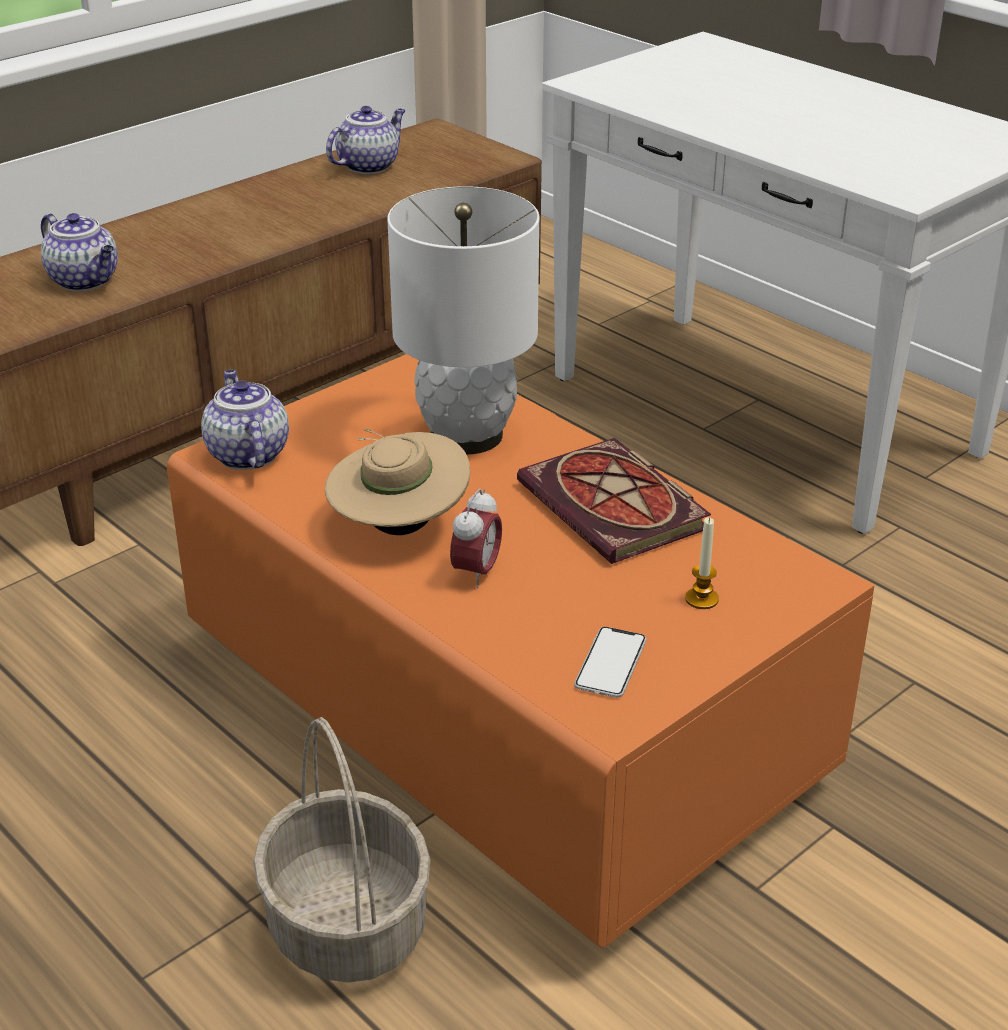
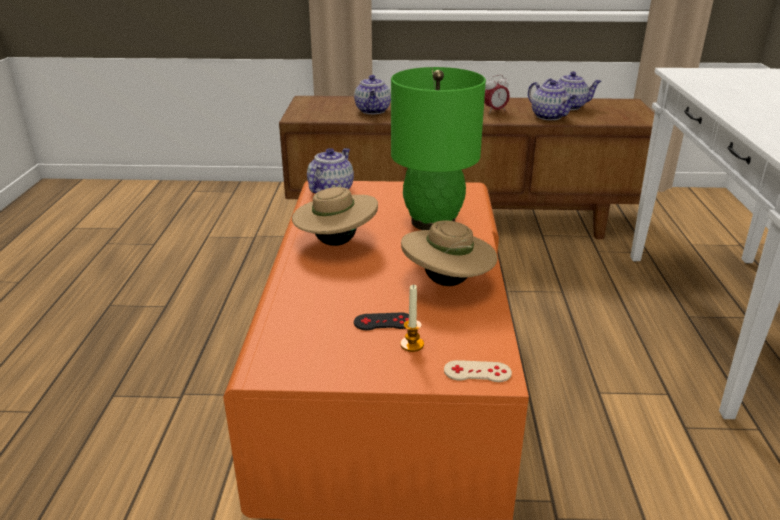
camera: 45 degrees right, 5 degrees down
(345, 924) = (198, 428): basket -> none
(373, 195) = (550, 117): none -> teapot
(466, 436) = (432, 222): white table lamp -> green table lamp
(476, 572) = (331, 275): alarm clock -> alarm clock (495, 111)
(610, 664) = (312, 345): phone -> none
(618, 508) = (447, 283): book -> beige hat
(633, 592) = (384, 322): none -> black game controller
(801, 588) = (477, 372): none -> beige game controller

